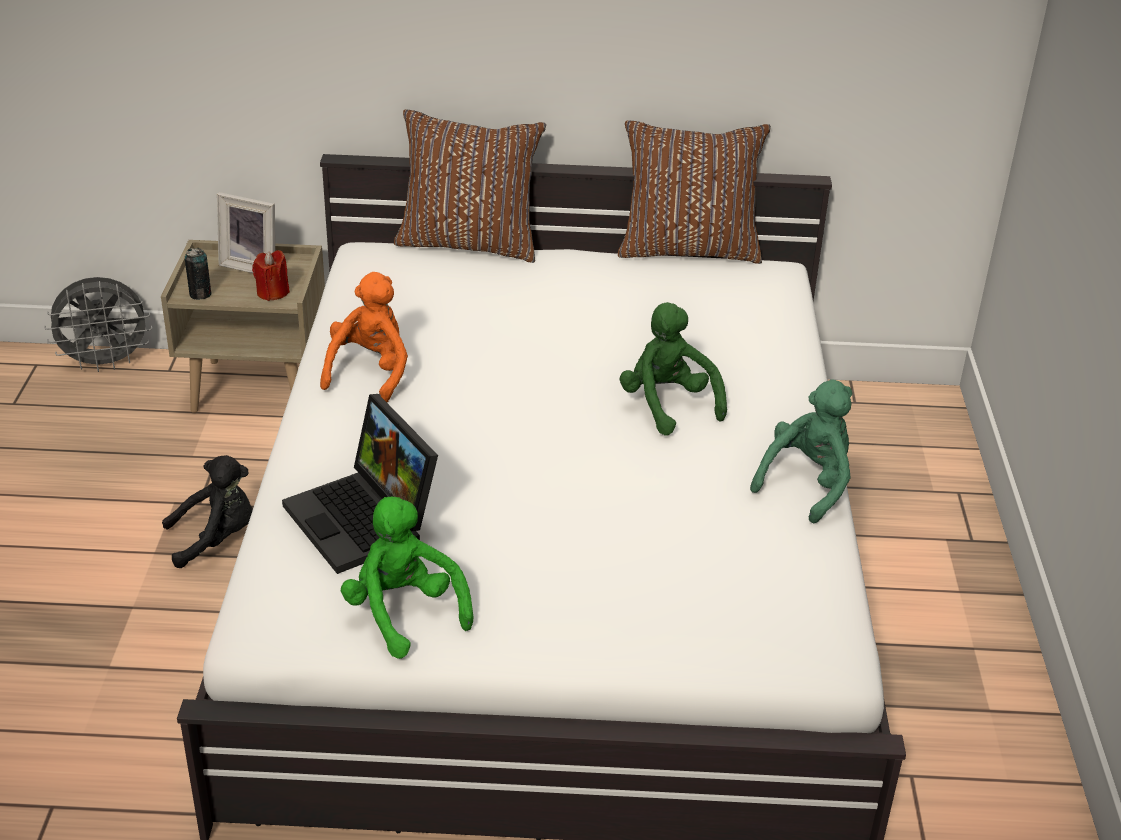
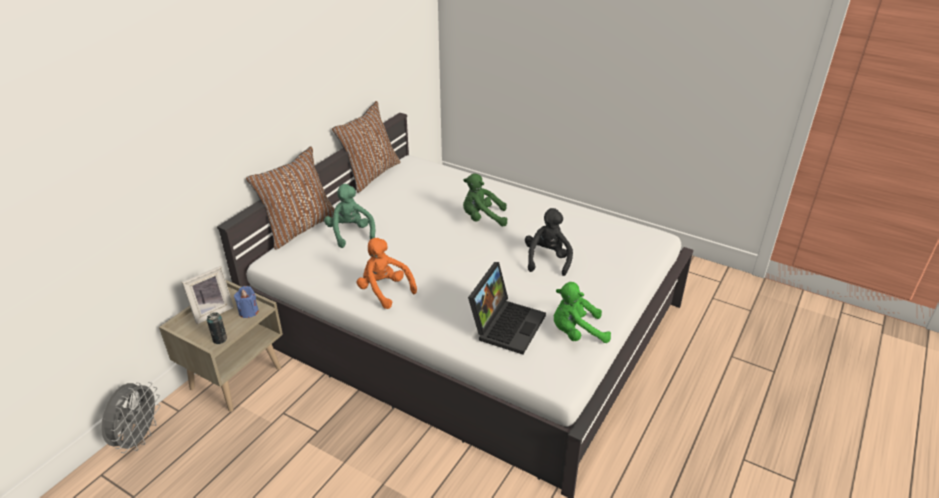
camera: 60 degrees left, 0 degrees up
(216, 539) = (354, 432): black plush toy -> black plush toy (547, 260)
(272, 292) = (248, 311): red candle -> blue candle
(365, 520) = (506, 324): laptop -> laptop turned 60 degrees counterclockwise
(807, 484) = (558, 206): green plush toy -> green plush toy (350, 233)

